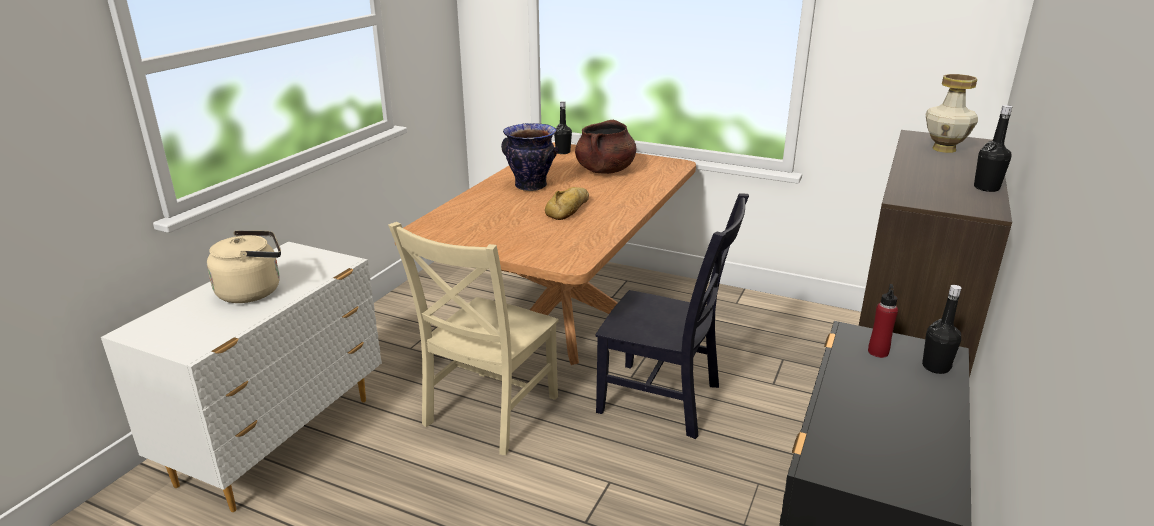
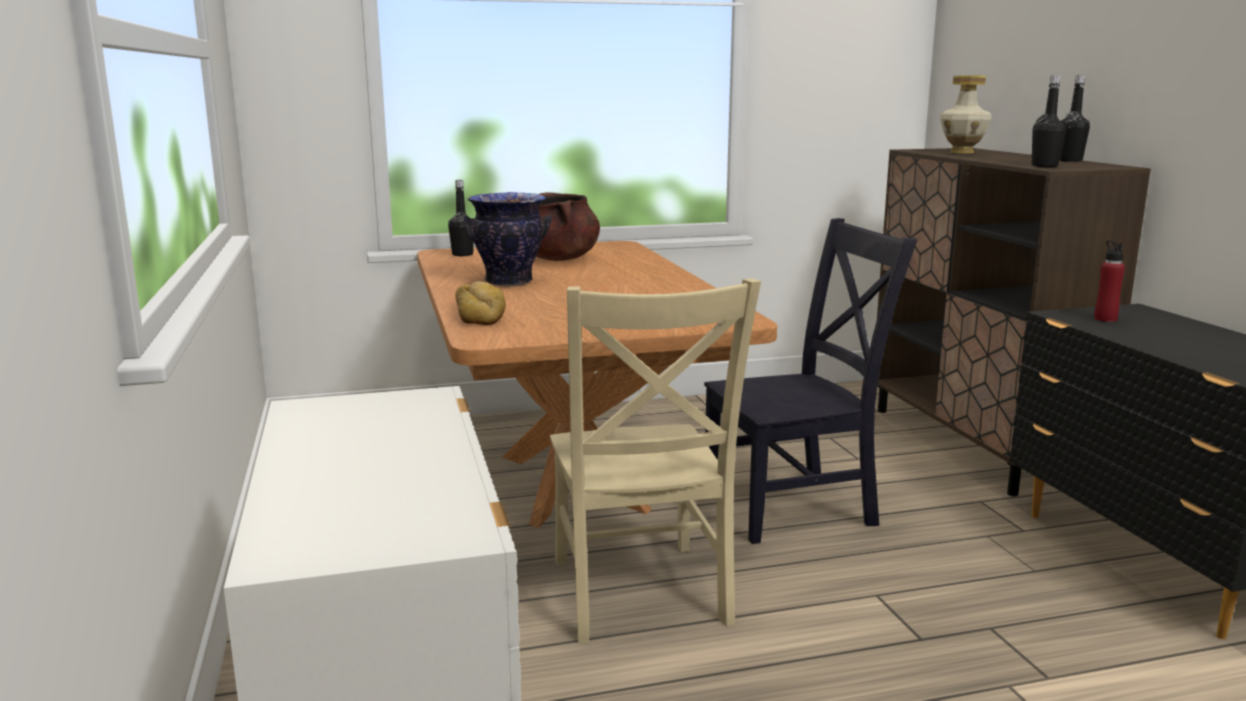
camera: 40 degrees left, 10 degrees down
(254, 291) = (374, 455): beige kettle -> none
(569, 209) = (611, 289): bread -> bread (479, 313)
(935, 367) = (1156, 317): black bottle -> black bottle (1044, 166)

